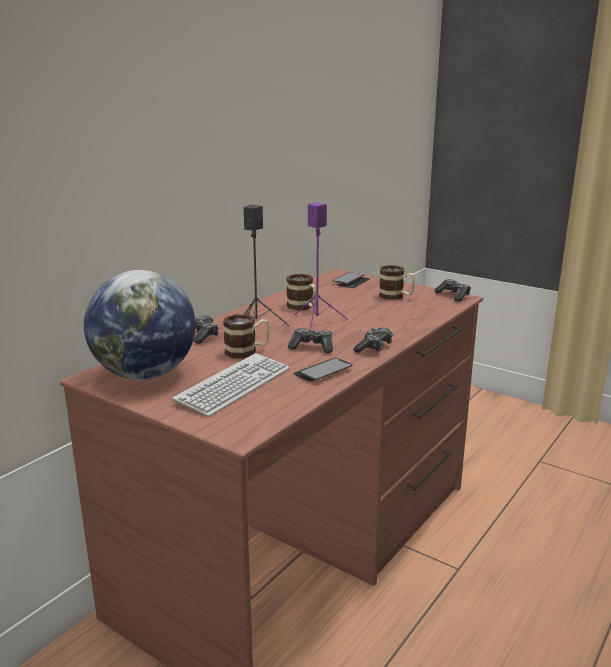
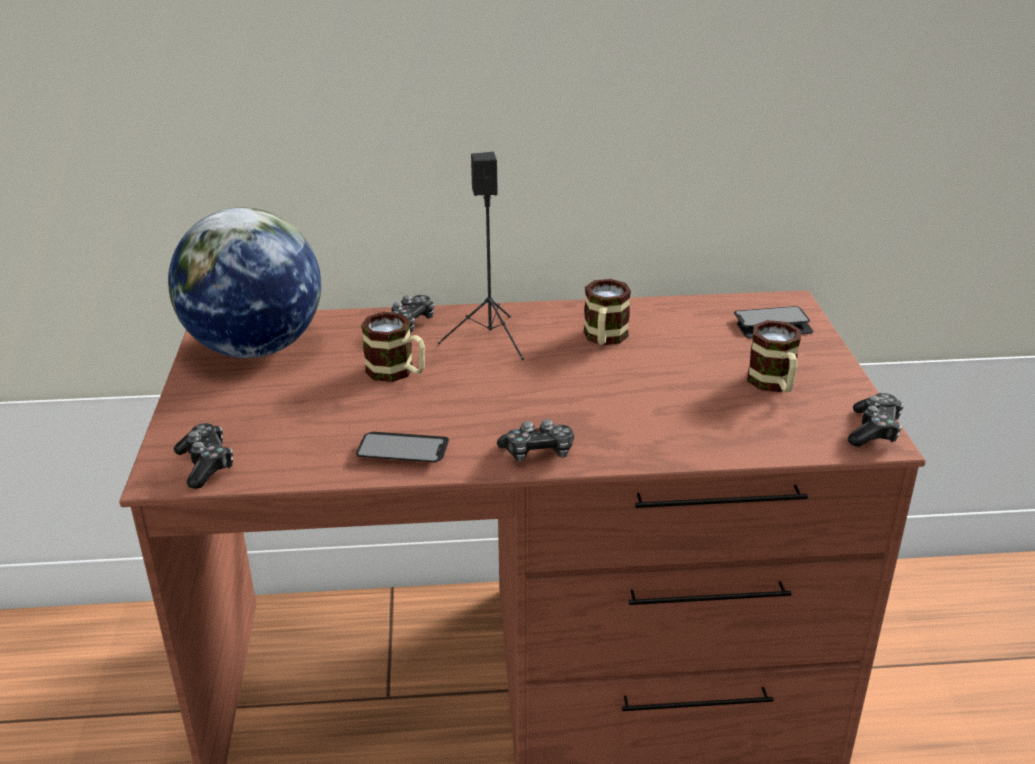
camera: 50 degrees right, 10 degrees up
(234, 385) = (288, 412): keyboard -> none
(312, 347) = (473, 407): game controller -> game controller (206, 464)
(317, 322) = (567, 372): purple speaker -> none

